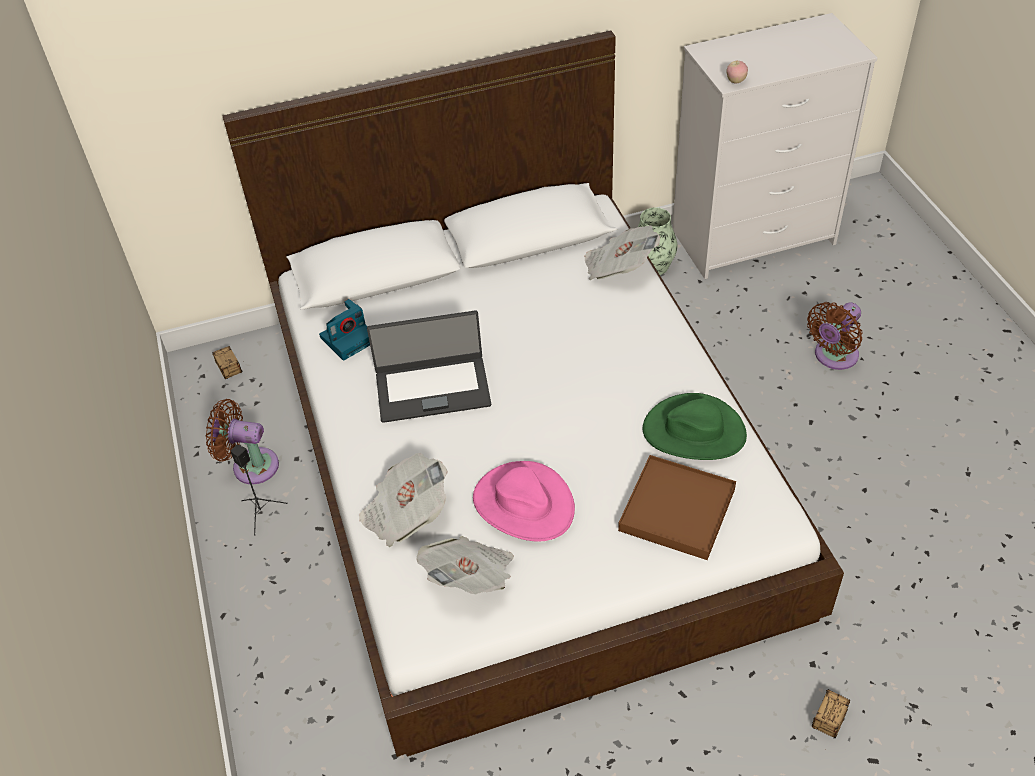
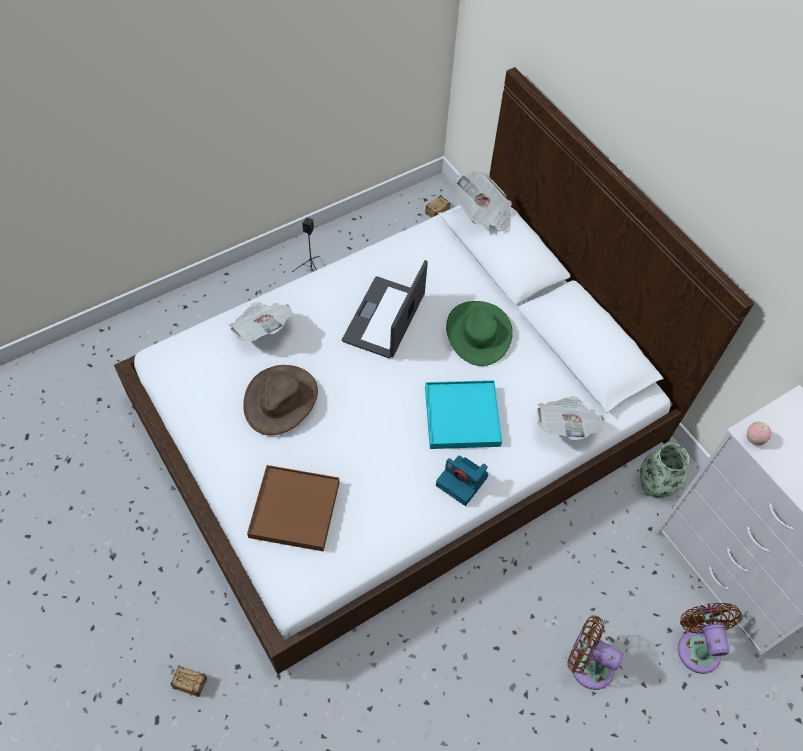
camera: 70 degrees right, 10 degrees up
(250, 465) = (351, 251): brown fan -> brown fan (697, 646)
(348, 338) = (424, 253): camera -> camera (463, 481)
(432, 388) = (385, 318): laptop -> laptop turned 45 degrees clockwise
(471, 578) = (209, 380): newspaper -> newspaper (483, 214)
(523, 504) = (281, 400): pink hat -> brown hat
(587, 345) = (462, 417): none -> turquoise tray
(694, 431) = (381, 513): green hat -> green hat (478, 333)

